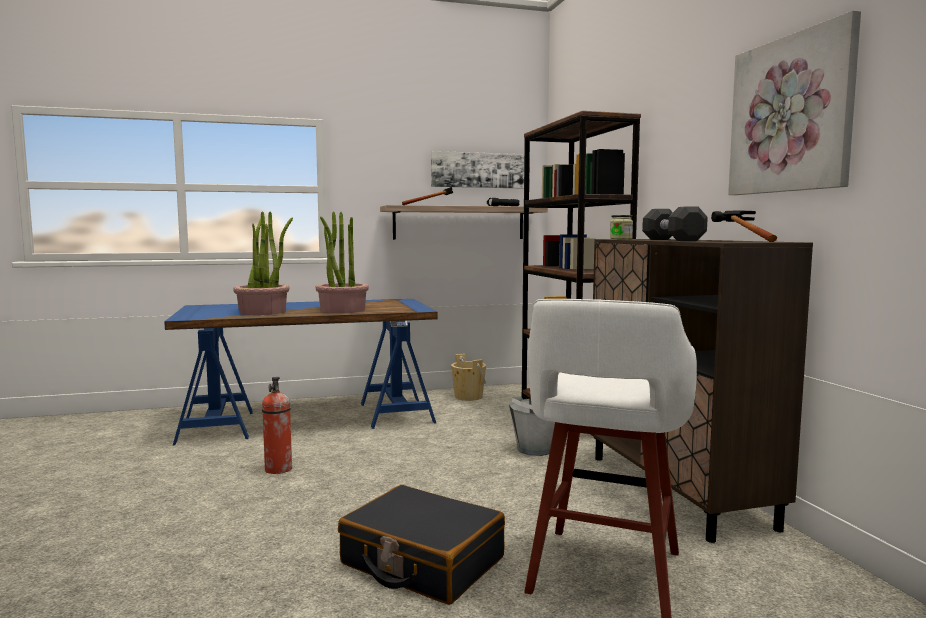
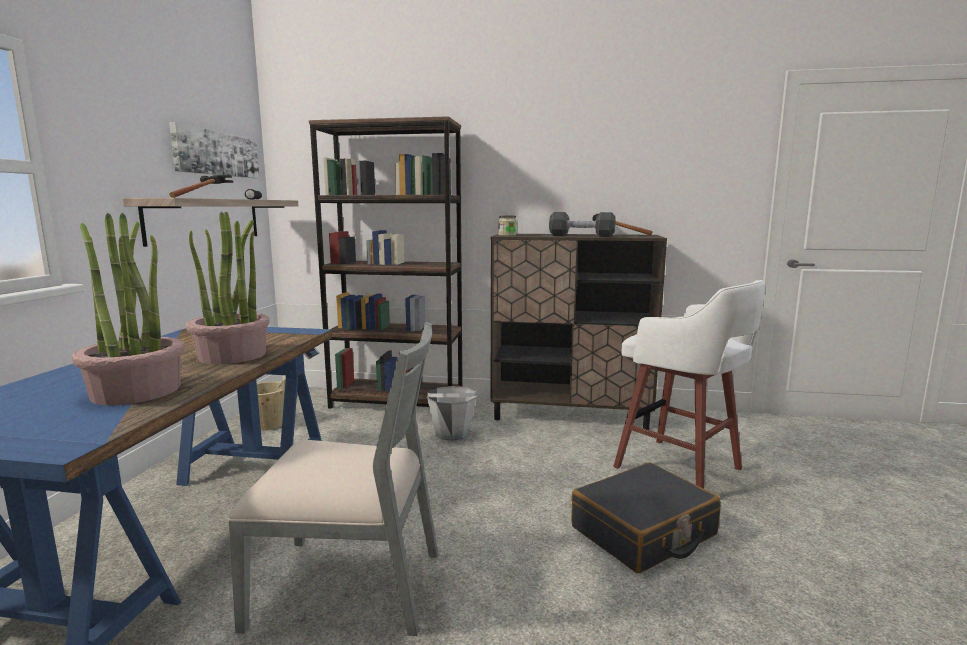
camera: 65 degrees left, 5 degrees up
(278, 469) = (350, 586): fire extinguisher -> grey chair
(791, 115) = (630, 153): picture -> none

